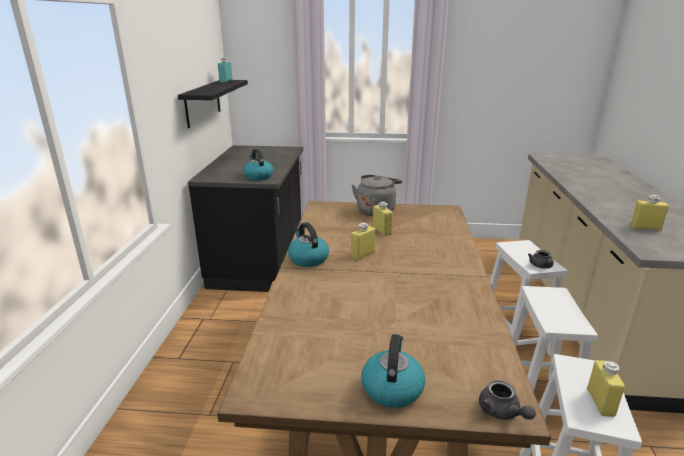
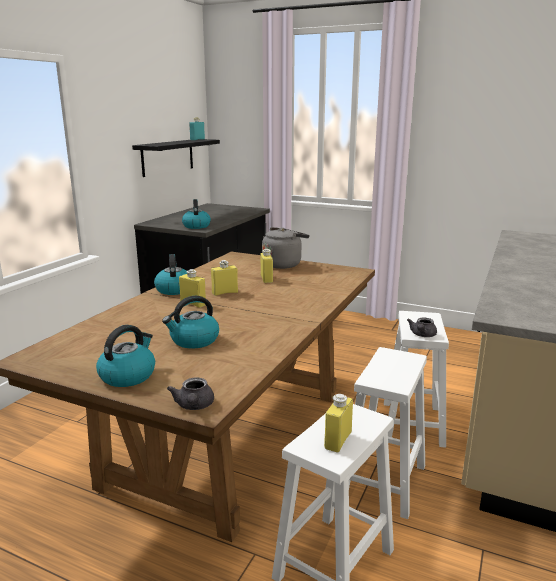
camera: 20 degrees right, 5 degrees down
(403, 323) = (194, 340): none -> kettle
(645, 228) = (527, 299): yellow bottle -> yellow bottle (193, 303)

